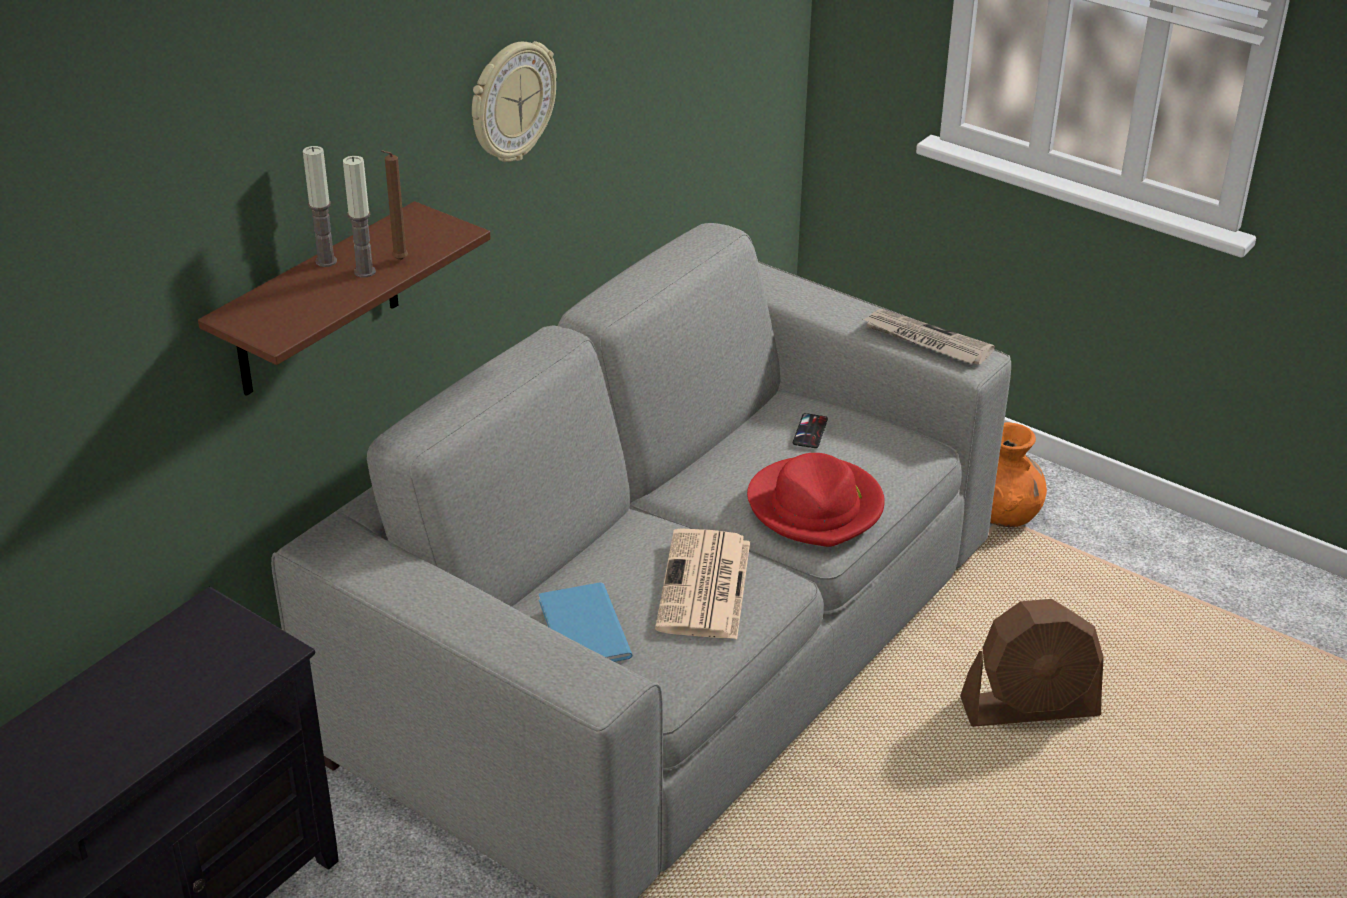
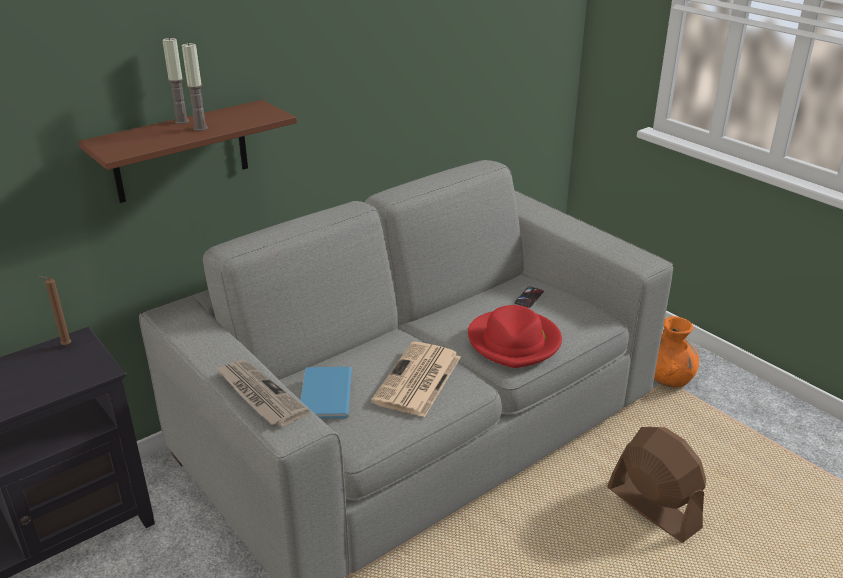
camera: 15 degrees right, 5 degrees down
(398, 261) = (226, 125): brown candle -> brown candle (65, 346)
(511, 102) = (342, 49): wall clock -> none
(925, 341) = (616, 248): newspaper -> newspaper (259, 395)
(1030, 708) = (652, 508): brown fan -> brown fan turned 135 degrees counterclockwise

